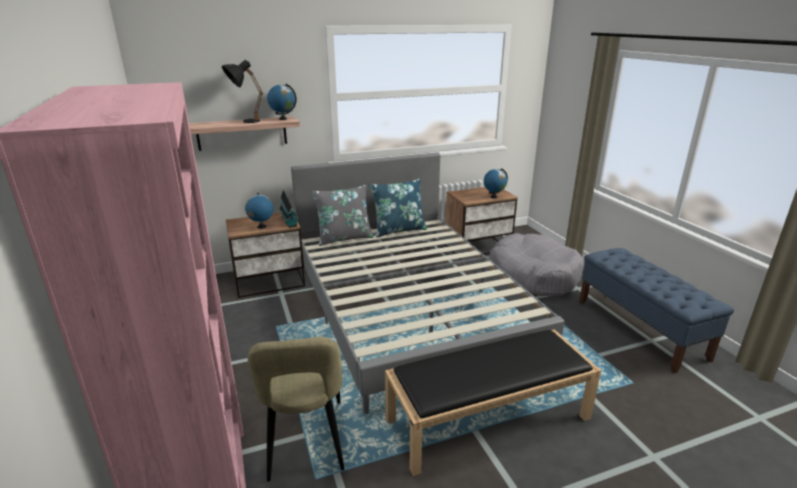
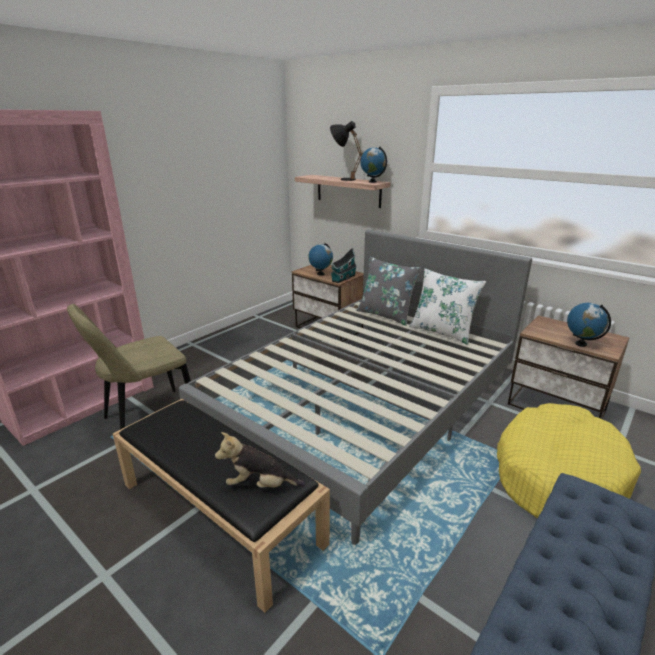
camera: 60 degrees right, 0 degrees up
(398, 230) = (442, 331): blue pillow -> white pillow
(533, 275) = (557, 475): grey dog bed -> yellow dog bed
(545, 350) = (260, 485): none -> plush toy

